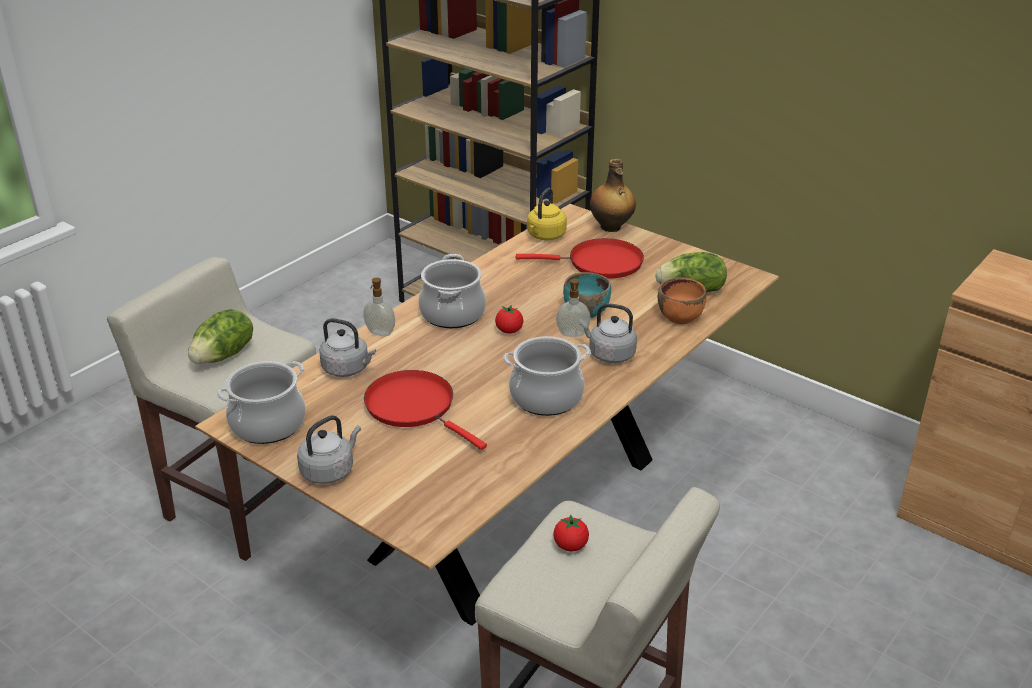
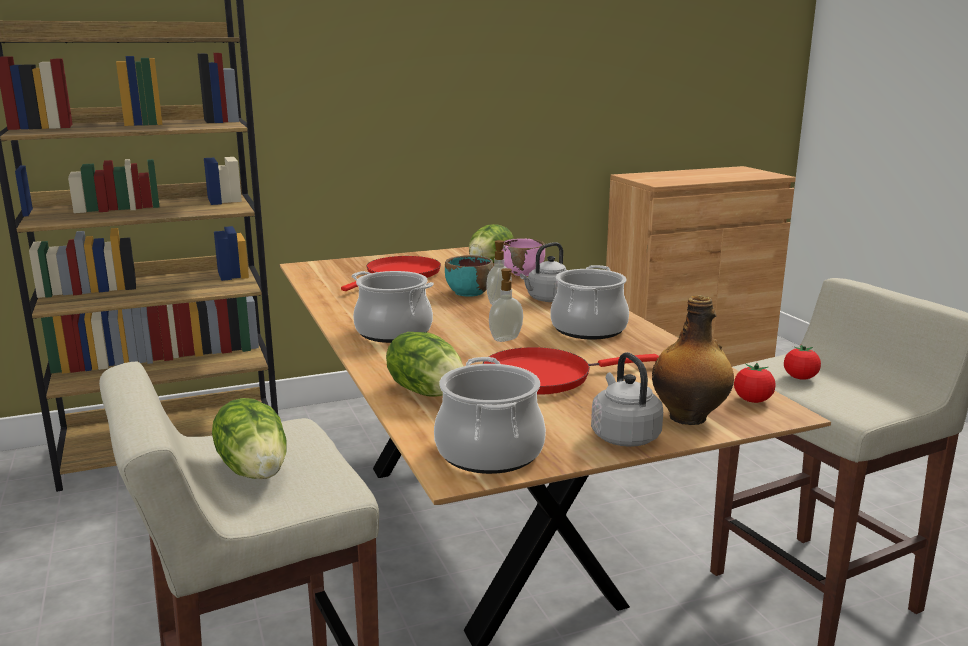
camera: 60 degrees left, 15 degrees down
(348, 369) = (428, 391): grey kettle -> lettuce
(380, 333) = (378, 365): soap dispenser -> soap dispenser (506, 339)
(509, 331) = (459, 320): tomato -> tomato (752, 400)
(545, 236) = (319, 280): yellow kettle -> none
(611, 227) = (348, 261): bottle -> bottle (689, 417)
(680, 317) = (522, 272): orange bowl -> pink bowl

